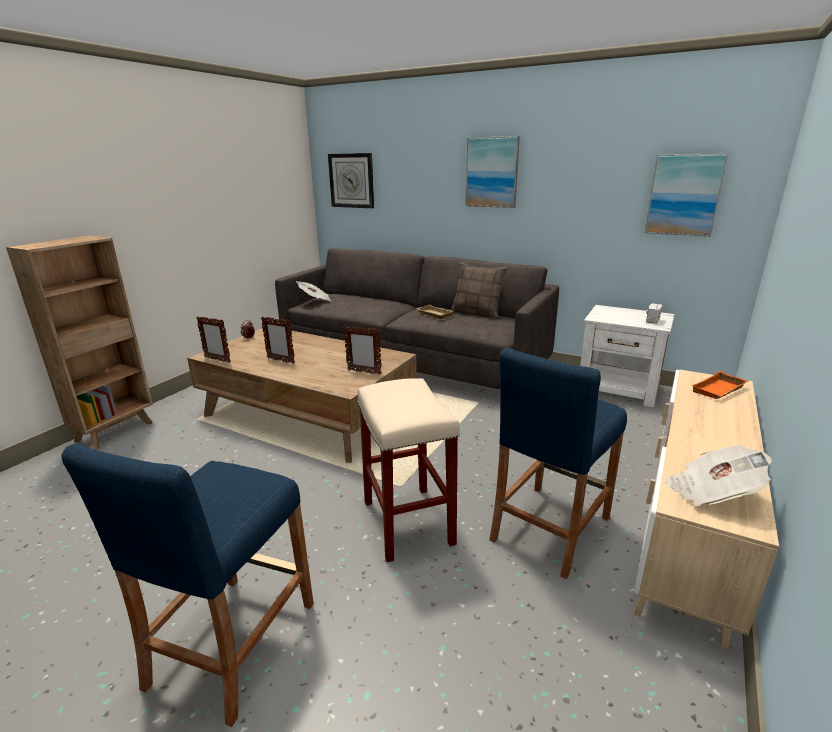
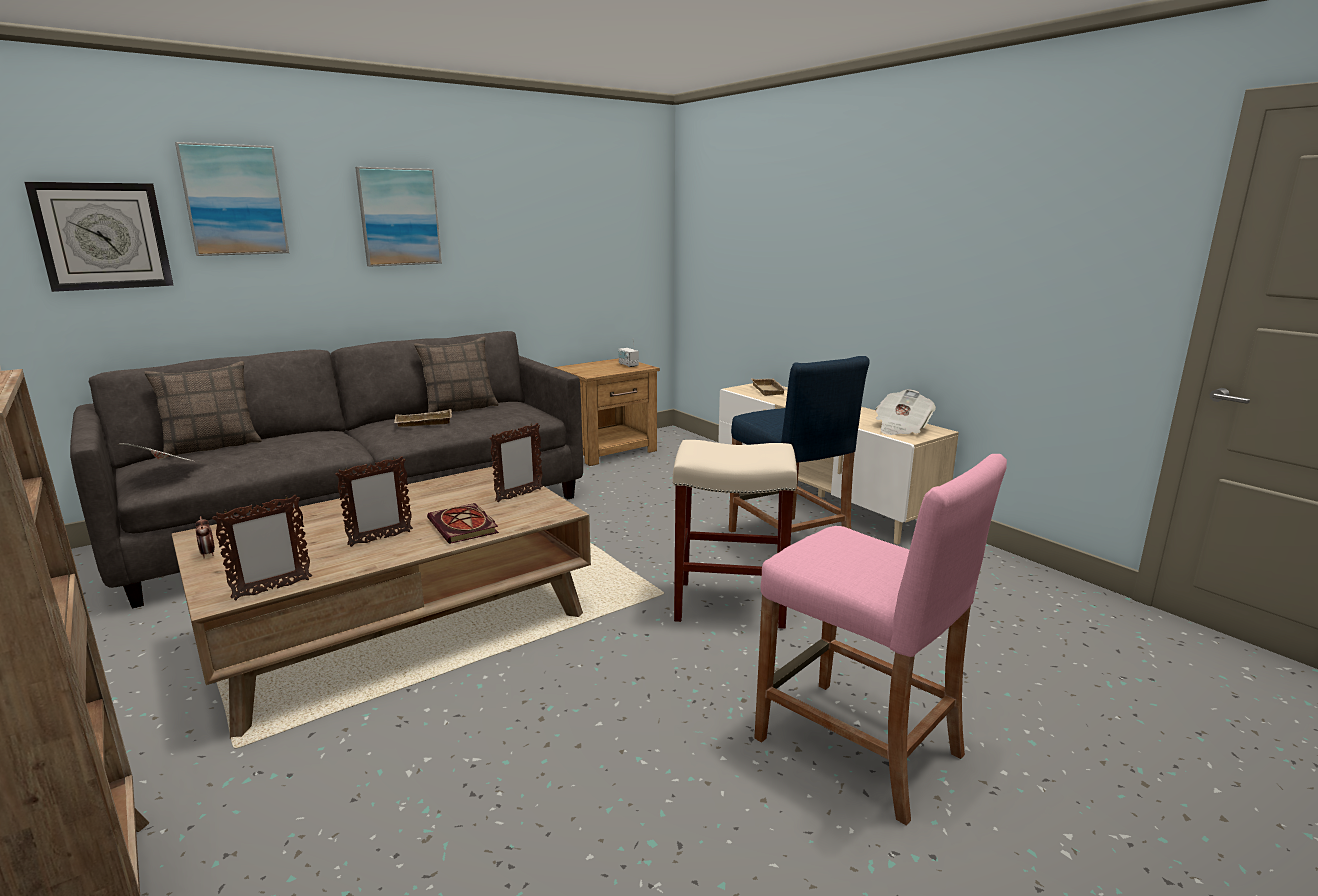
camera: 65 degrees left, 5 degrees down
(232, 642) = (857, 746): blue stool -> pink stool
(307, 373) = (465, 527): none -> book
(353, 295) = (212, 446): none -> pillow
(619, 389) = (609, 450): white nightstand -> brown nightstand
(684, 195) = (609, 237): picture -> picture (234, 200)
(719, 390) = (770, 390): orange tray -> beige tray

